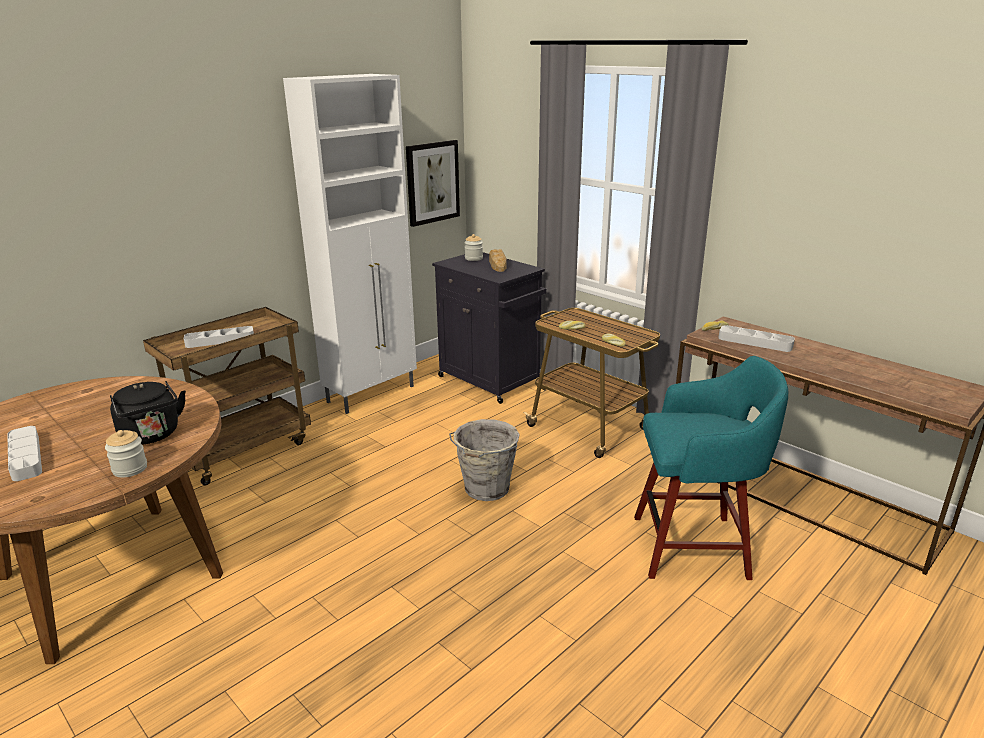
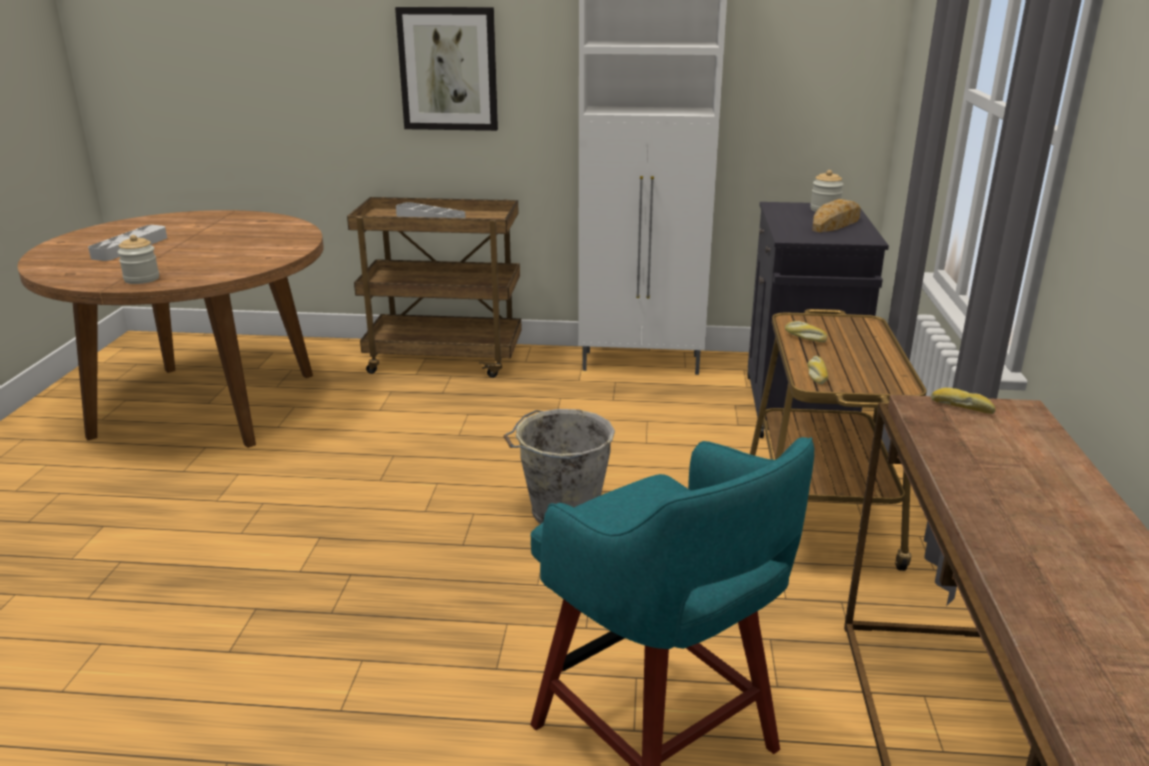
camera: 50 degrees right, 0 degrees up
(152, 436) = (206, 264): black kettle -> none
(432, 182) = (828, 85): picture -> picture (448, 69)
(755, 342) = (982, 453): grey tray -> none

